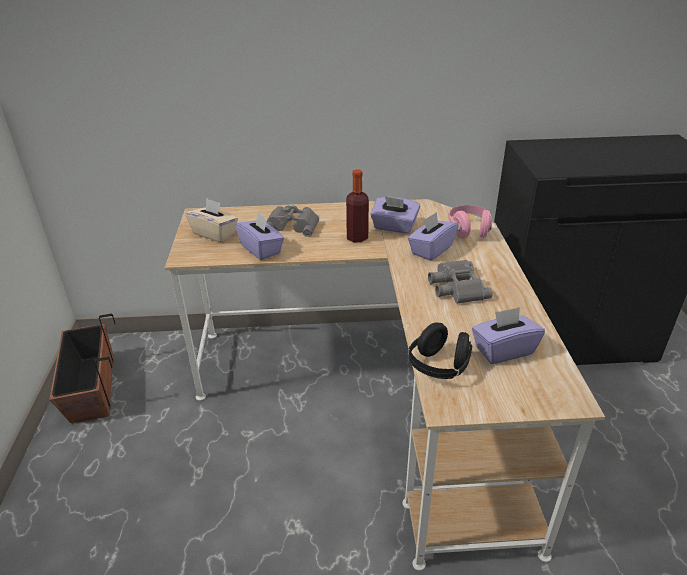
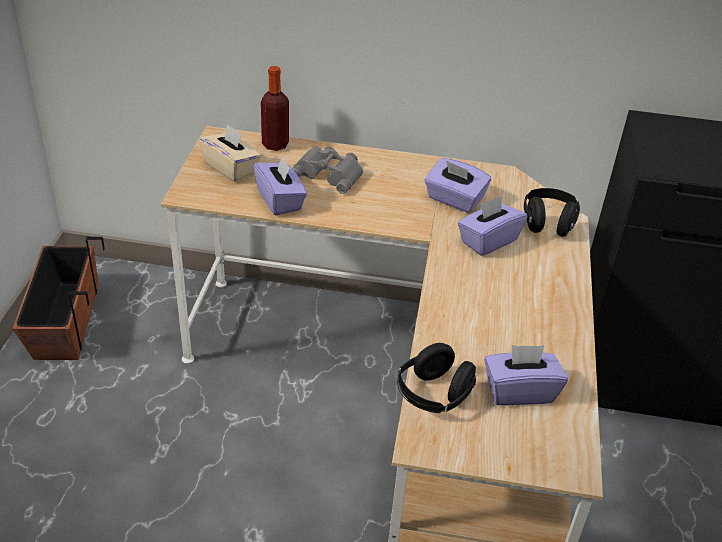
camera: 10 degrees right, 5 degrees up
(357, 238) = (402, 206): bottle -> bottle (275, 144)
(456, 286) = (497, 297): grey binoculars -> none
(469, 231) = (548, 223): pink headphones -> black headphones

